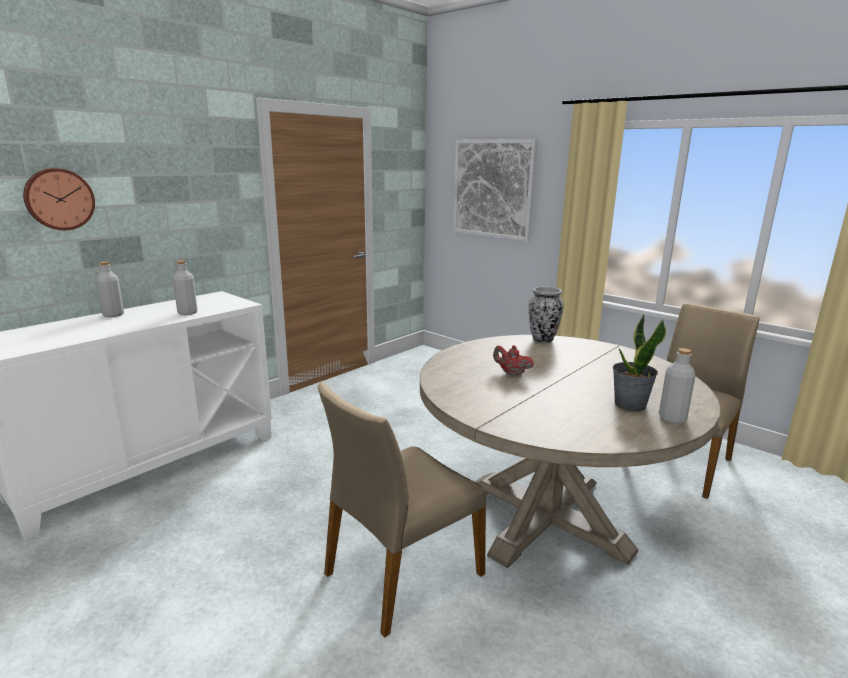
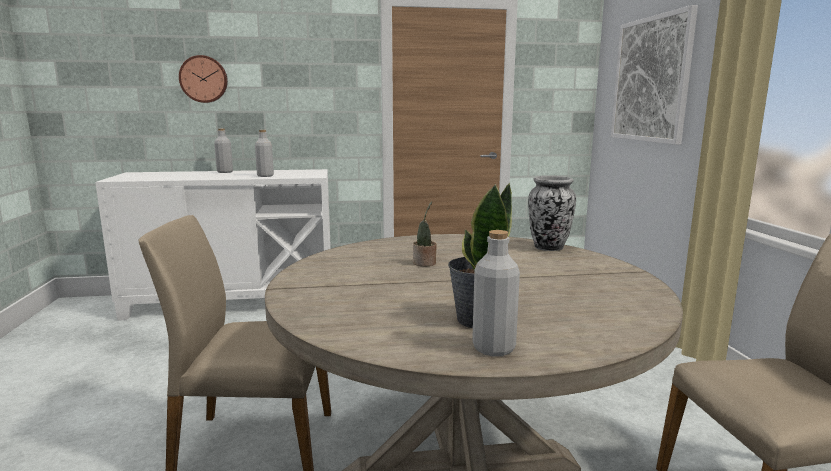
camera: 40 degrees right, 5 degrees down
(511, 374) = (425, 263): red teapot -> potted plant

